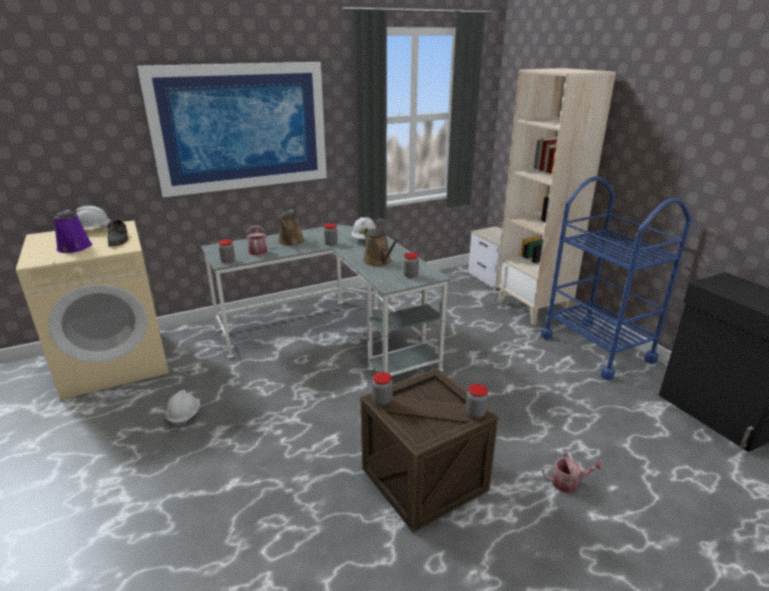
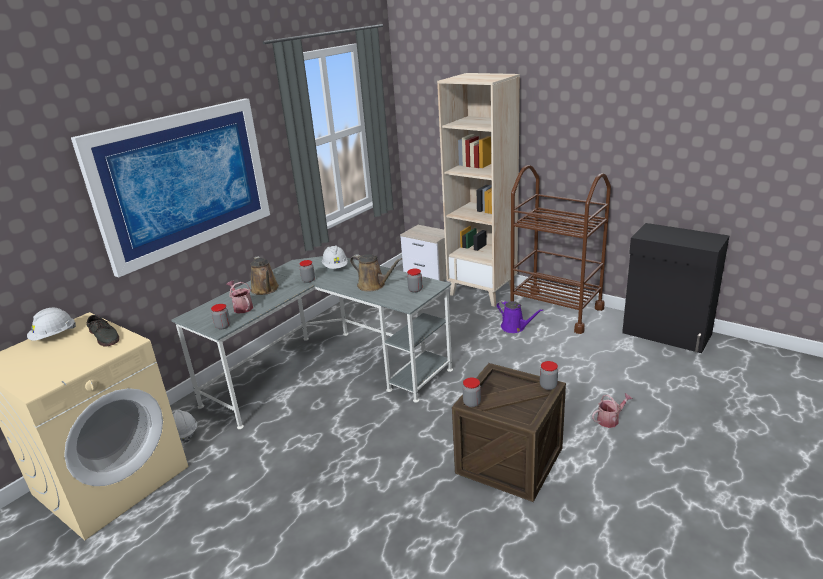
camera: 25 degrees left, 0 degrees up
(74, 248) = (64, 361): purple watering can -> purple watering can (515, 327)
(184, 416) = (248, 498): white hard hat -> white hard hat (183, 433)
(596, 348) = (555, 311): blue cart -> brown cart

